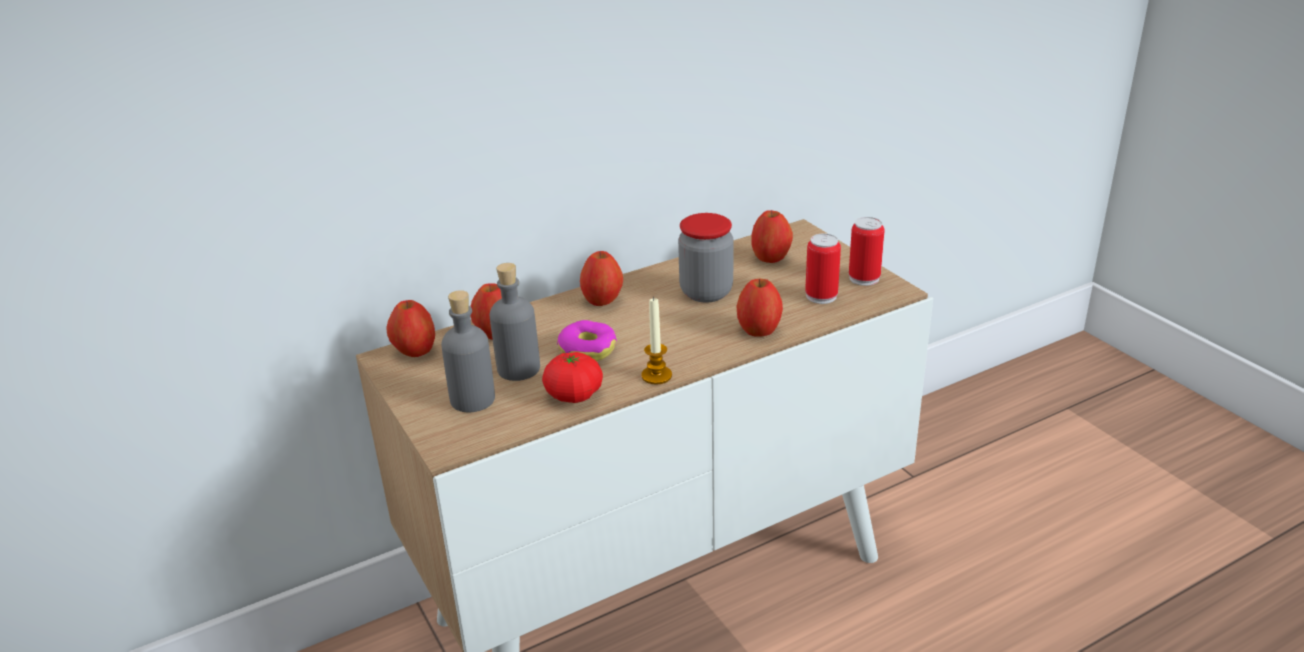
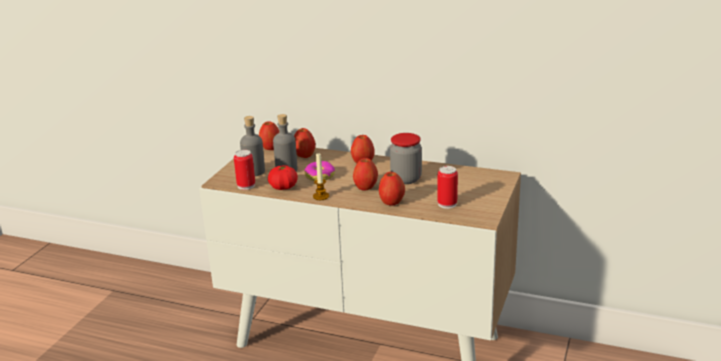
camera: 50 degrees right, 5 degrees down
(770, 258) = (464, 180): apple -> apple (366, 187)
(864, 278) = (483, 207): can -> can (246, 186)

